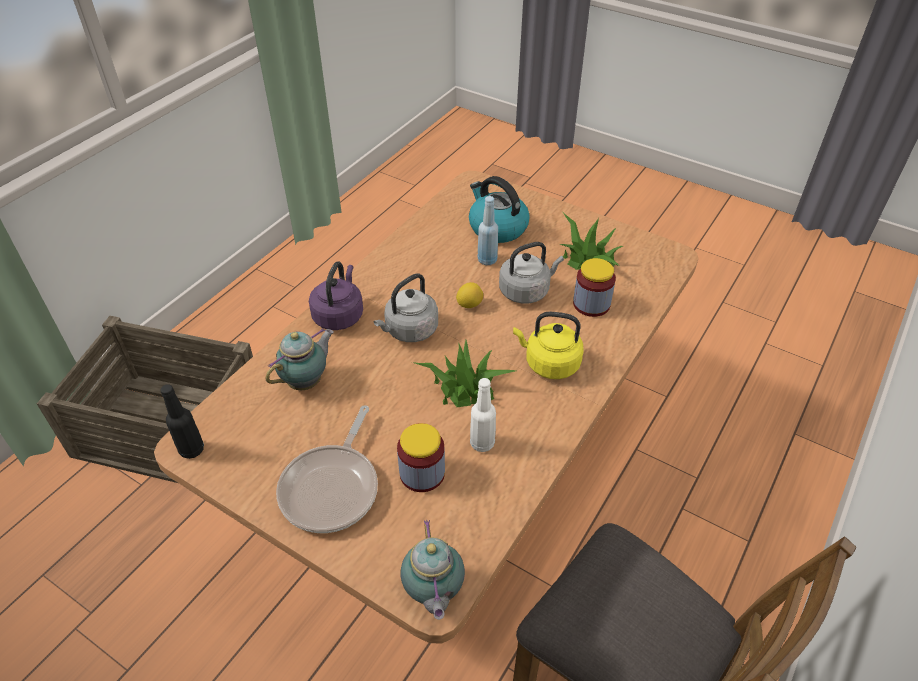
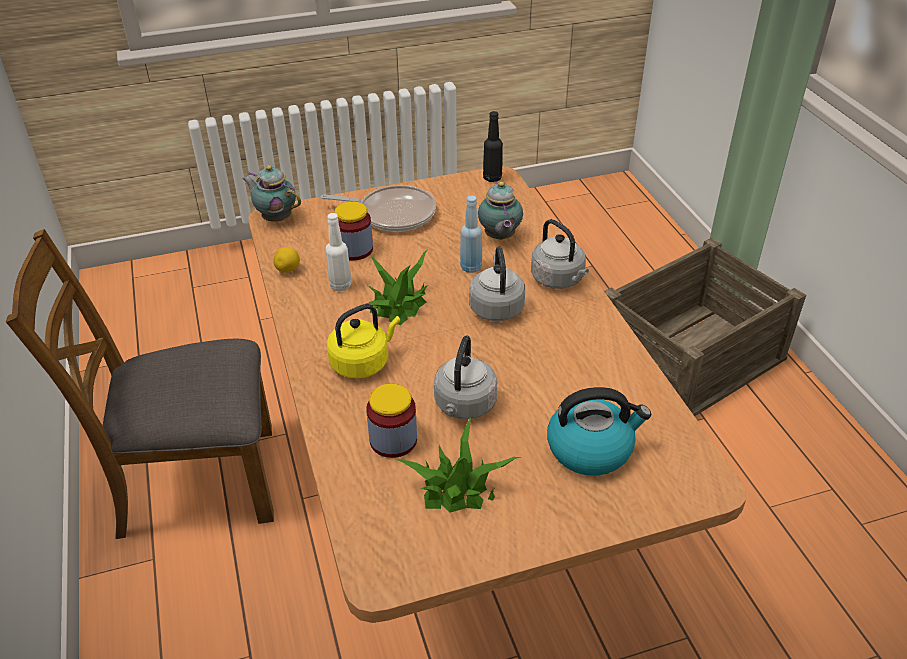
camera: 130 degrees right, 5 degrees down
(332, 488) = (392, 214): frying pan -> frying pan turned 135 degrees clockwise
(339, 315) = (559, 280): purple kettle -> grey kettle
(469, 304) = (489, 357): lemon -> lemon (288, 270)
(487, 260) = (541, 407): blue bottle -> blue bottle (471, 267)

